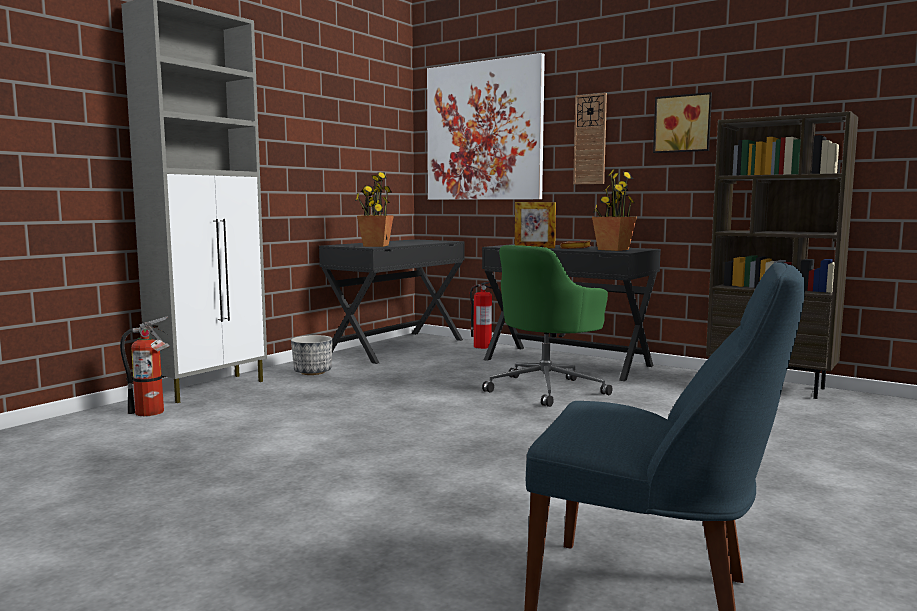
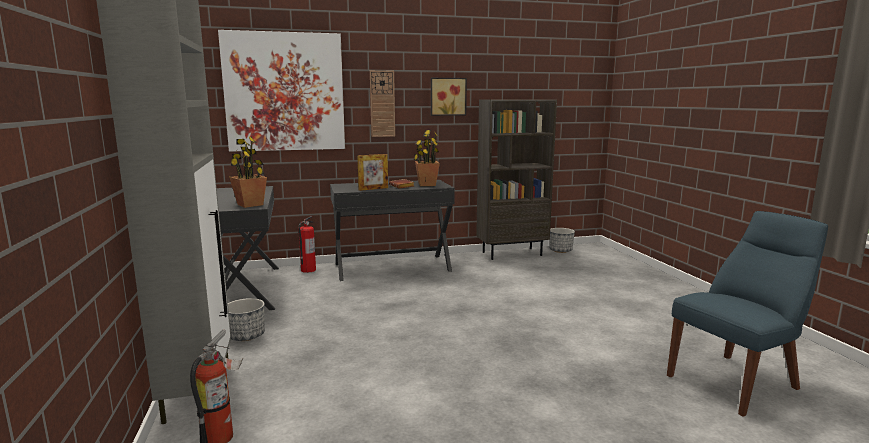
camera: 50 degrees left, 5 degrees up
(547, 389) = (433, 290): green office chair -> none
(874, 402) = (560, 250): none -> planter

